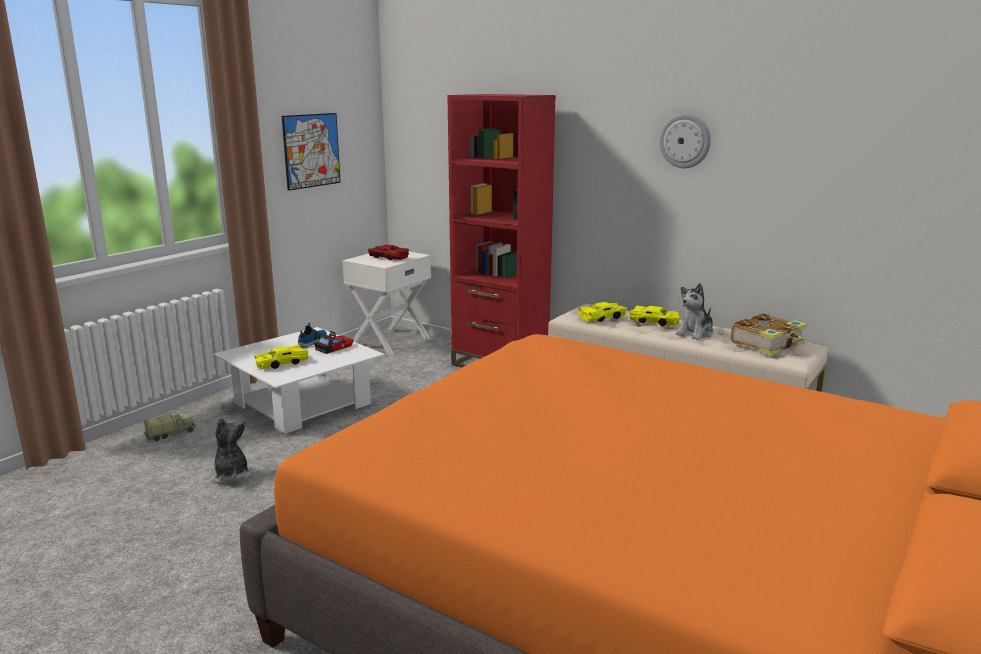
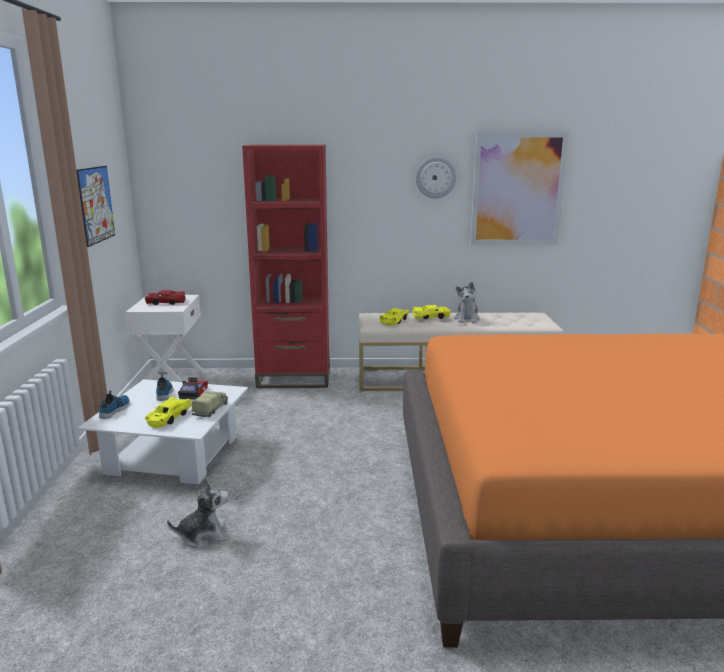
camera: 35 degrees left, 0 degrees up
(171, 434) = (76, 523): toy truck -> toy truck (211, 410)
(231, 475) = (203, 536): plush toy -> plush toy turned 135 degrees clockwise
(258, 346) = (115, 409): none -> shoe
(768, 344) = (518, 317): book -> none
(796, 163) = (517, 189): none -> picture

